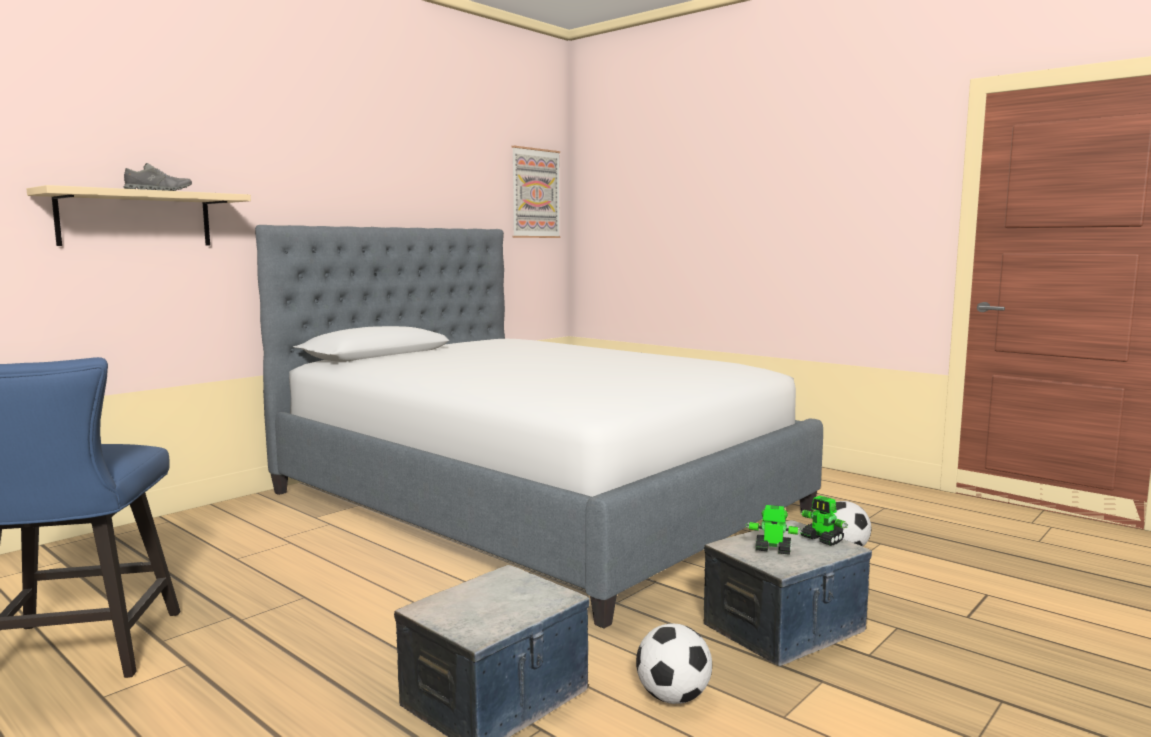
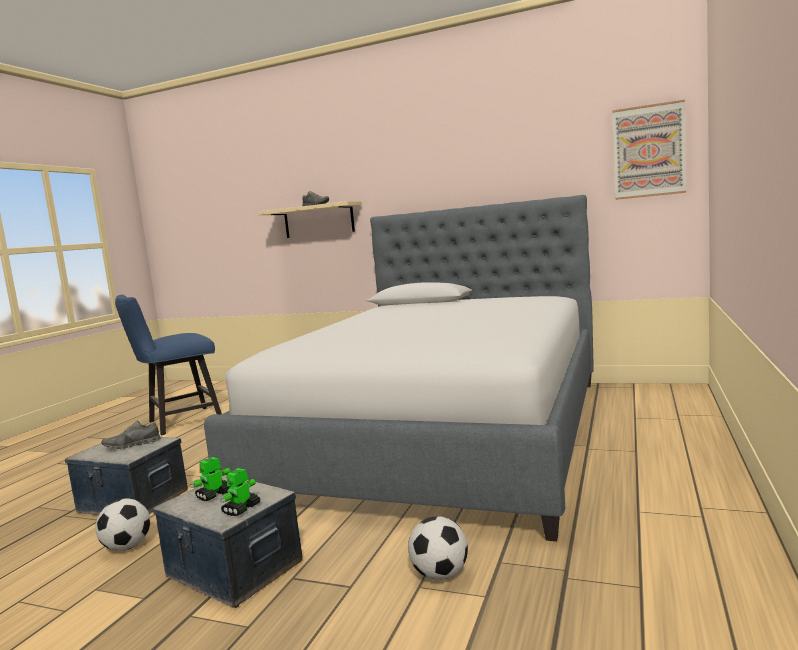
camera: 70 degrees right, 0 degrees up
(492, 596) = (132, 445): none -> grey shoe
(772, 550) = (214, 495): toy robot -> toy robot turned 135 degrees counterclockwise

